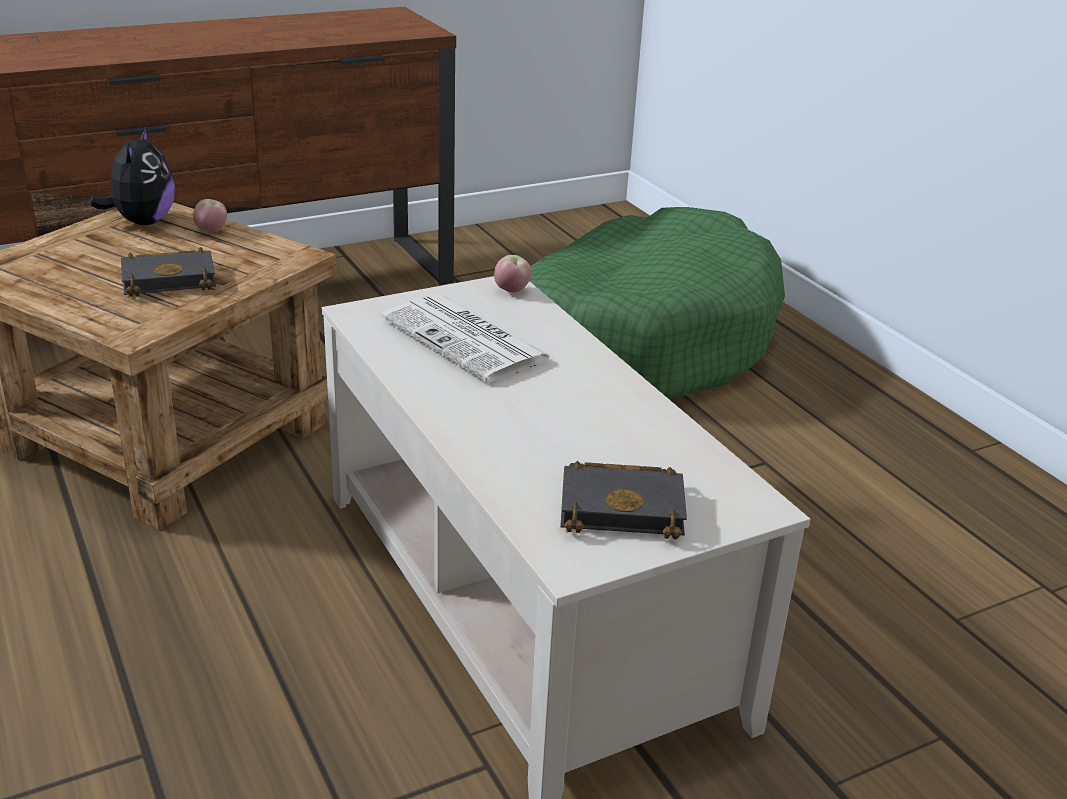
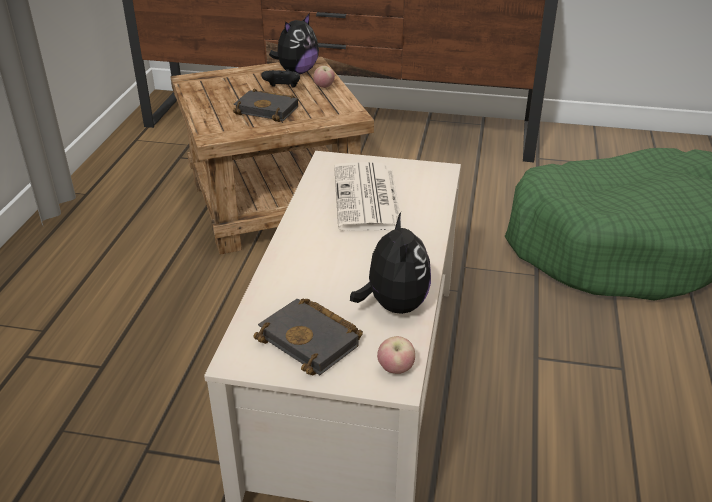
camera: 40 degrees right, 5 degrees up
(153, 248) = (282, 89): none -> black game controller
(511, 291) = (437, 176): apple -> apple (395, 369)
(653, 436) = (393, 305): none -> plush toy

